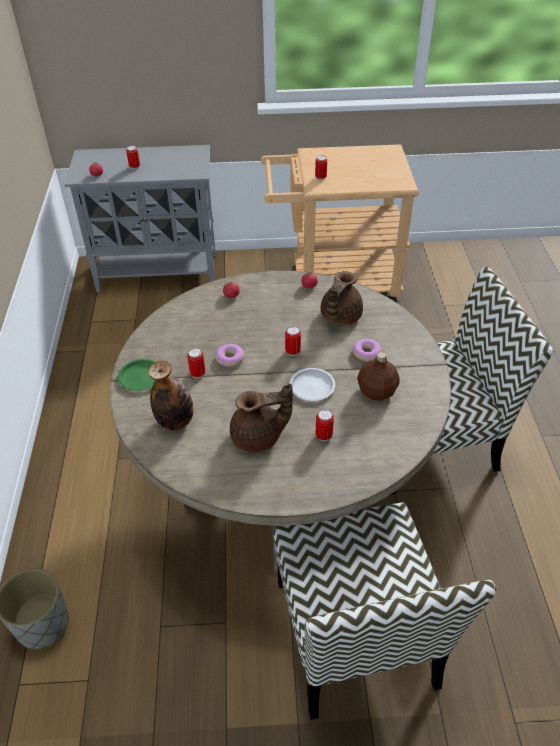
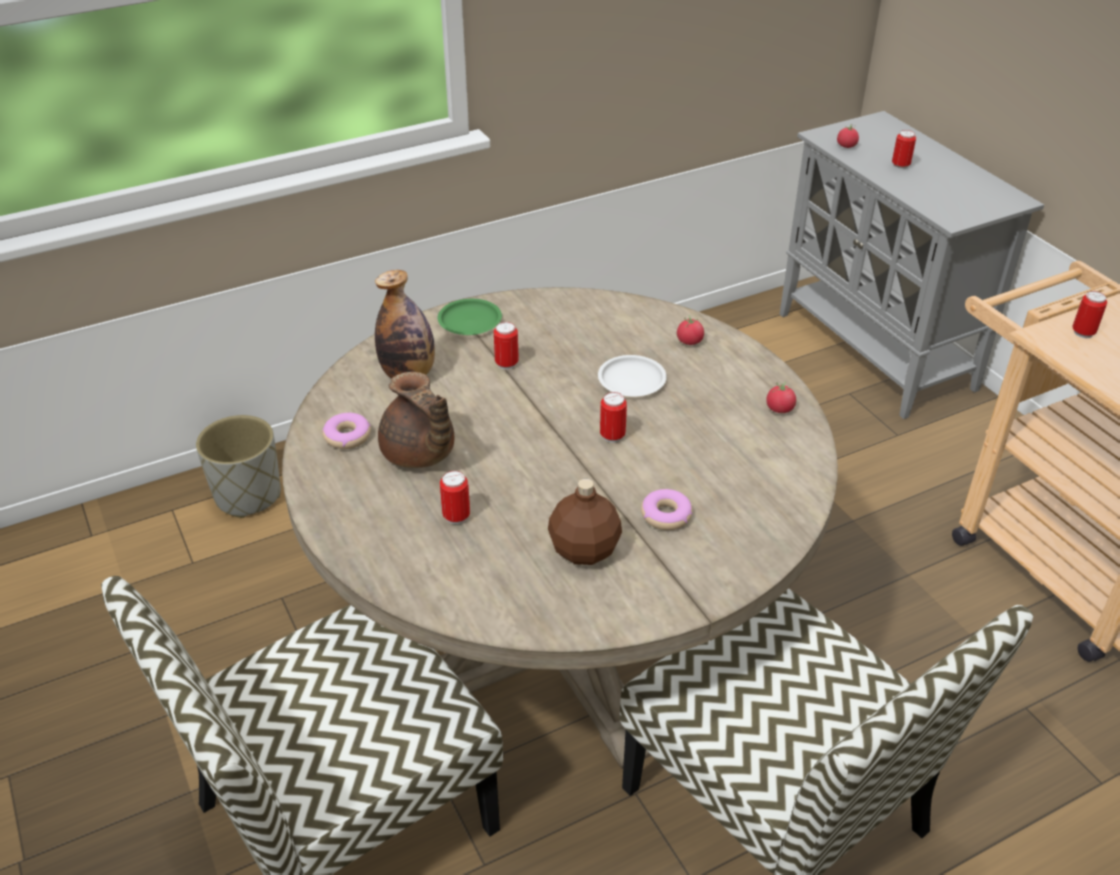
camera: 65 degrees right, 5 degrees down
(230, 358) = (555, 382): donut -> donut (347, 436)
(312, 386) = (550, 476): white plate -> white plate (632, 380)
(339, 317) = (730, 462): brown teapot -> none

